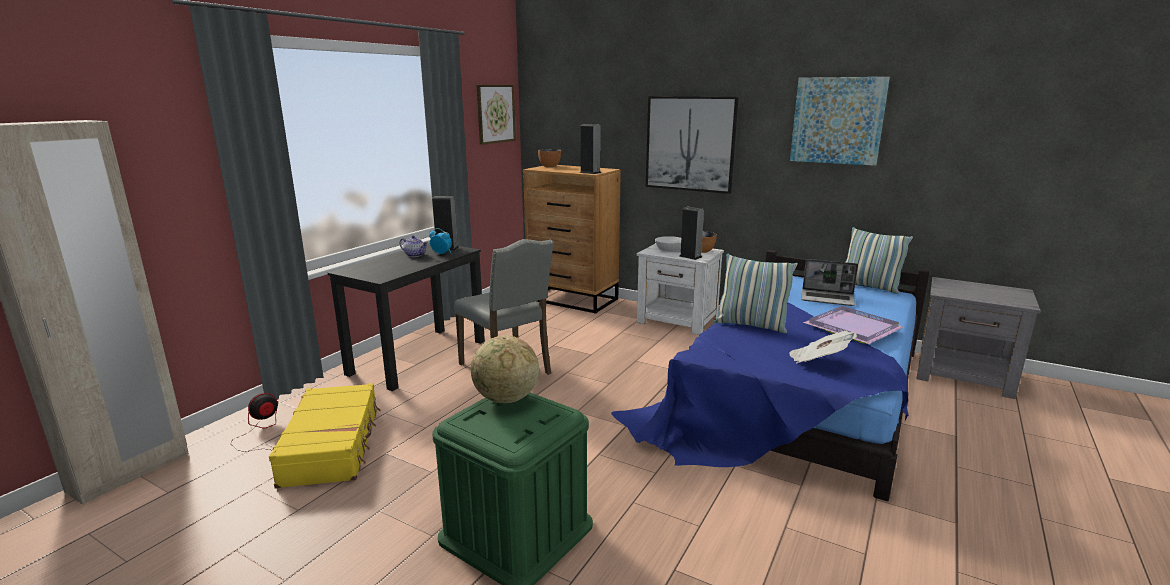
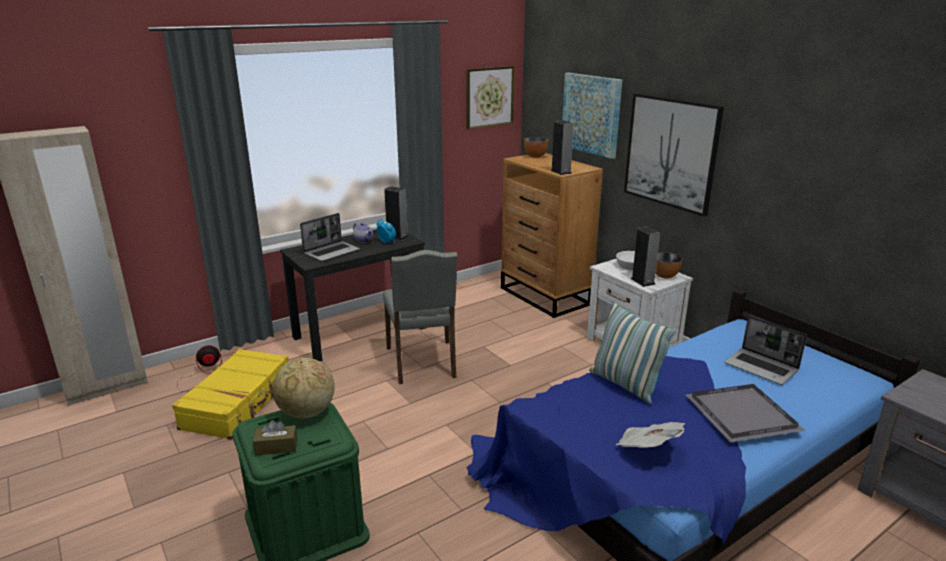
camera: 25 degrees right, 5 degrees up
(392, 267) = (332, 252): none -> laptop
(509, 432) = (276, 447): none -> brown tissue box
(837, 120) = (830, 151): picture -> picture (591, 114)
(852, 327) = (742, 414): purple tray -> grey tray
(869, 287) = (839, 361): pillow -> none

